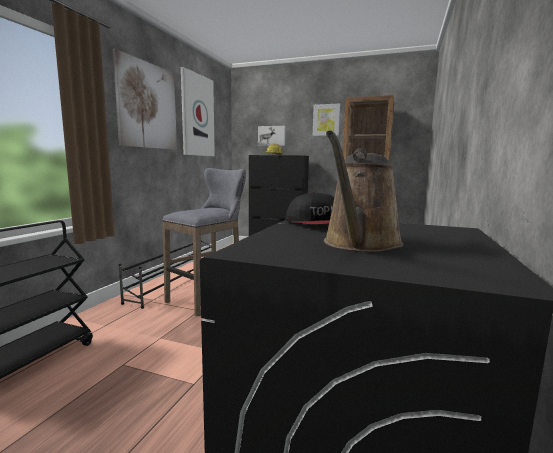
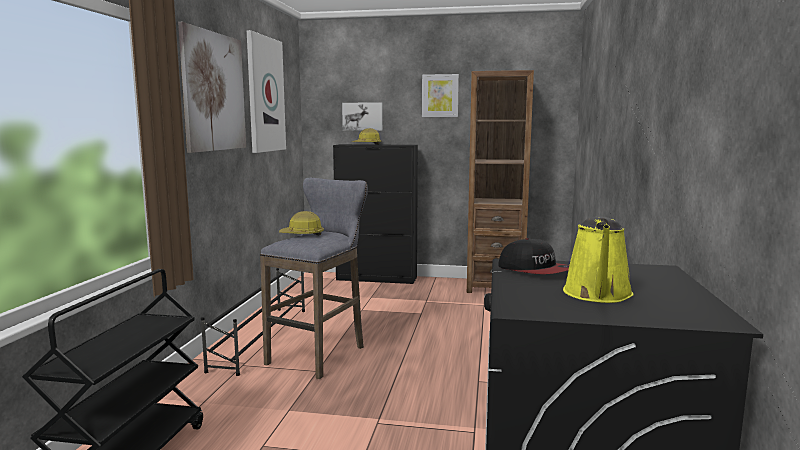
camera: 10 degrees left, 0 degrees up
(196, 208) = (302, 235): none -> hard hat
(360, 244) = (598, 295): brown watering can -> yellow watering can

